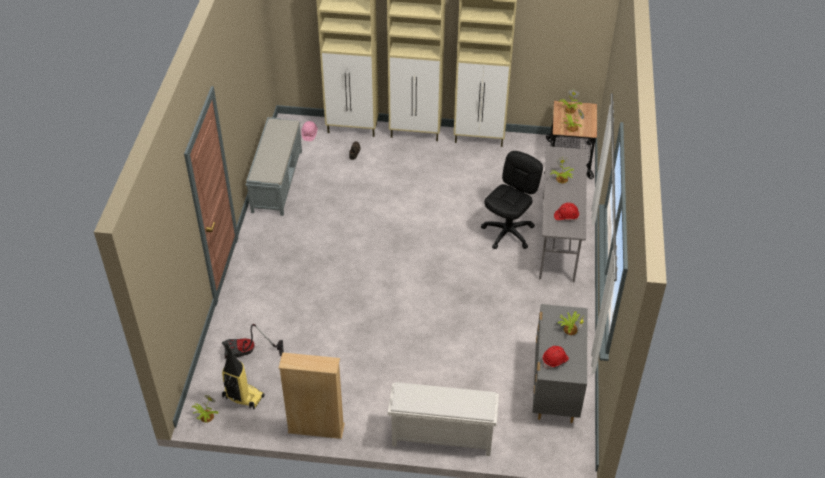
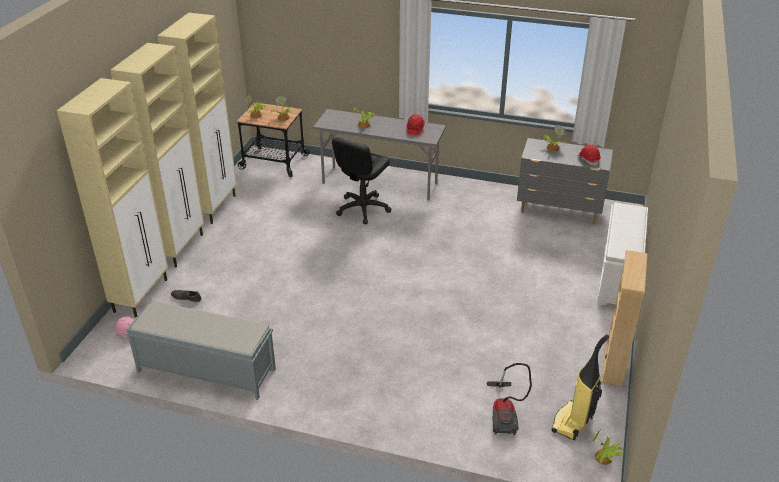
camera: 80 degrees left, 10 degrees down
(508, 233) = (362, 209): black office chair -> black office chair turned 105 degrees counterclockwise

